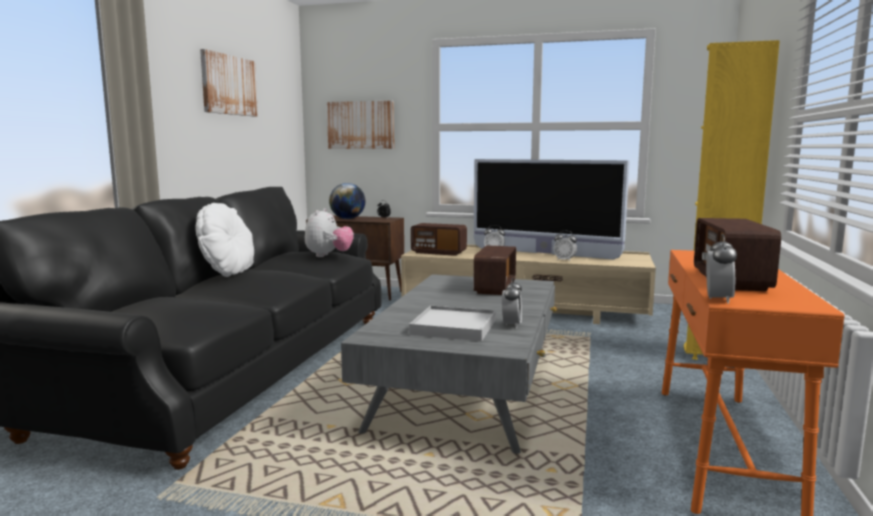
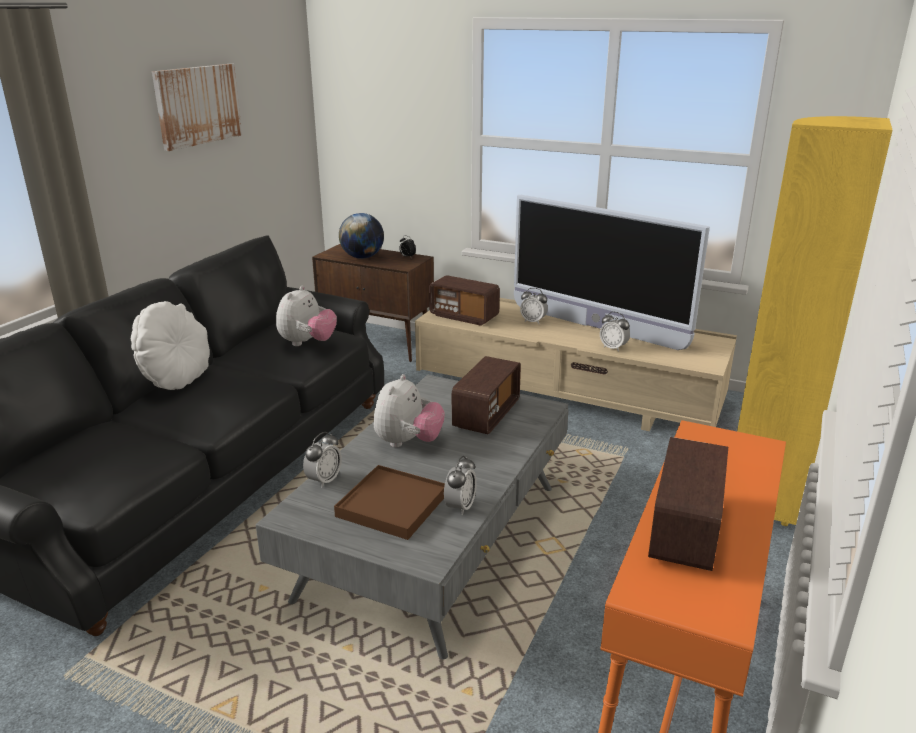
camera: 10 degrees right, 15 degrees up
(361, 125) = (384, 129): picture -> none
(442, 301) = (408, 442): none -> plush toy
(454, 327) = (392, 505): white tray -> brown tray
(717, 299) = (627, 588): alarm clock -> alarm clock (324, 480)

